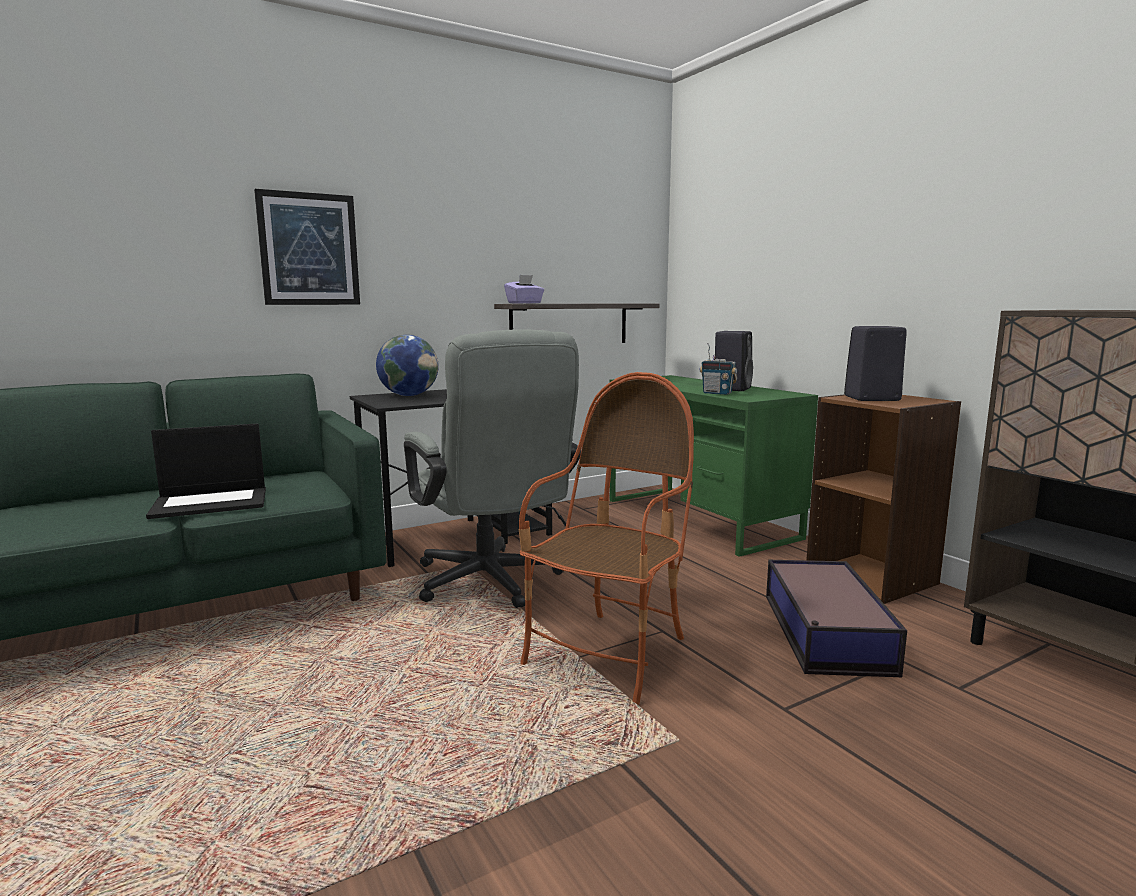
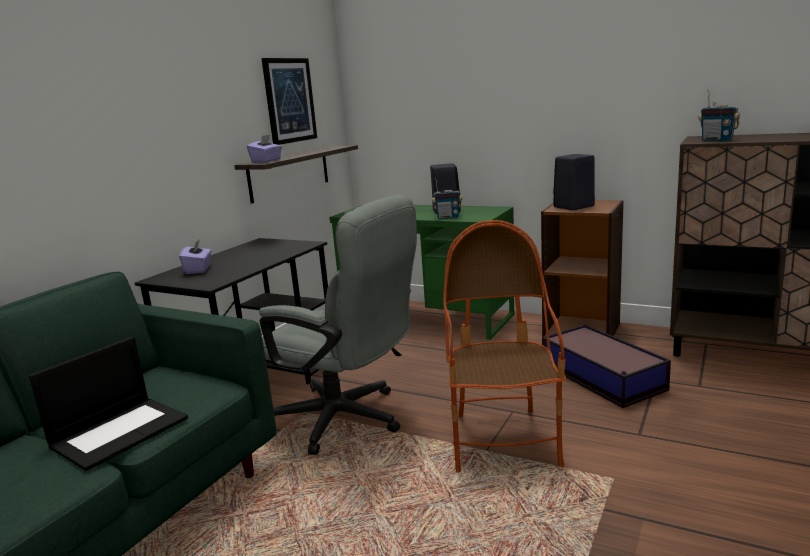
camera: 30 degrees left, 5 degrees up
(309, 249) = (70, 136): picture -> picture (289, 100)
(409, 395) = (198, 269): globe -> purple tissue box
(1074, 310) = (717, 140): none -> radio

